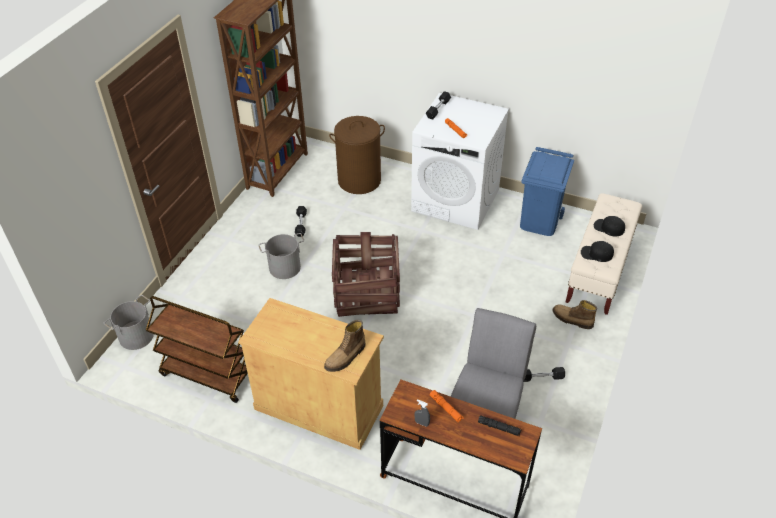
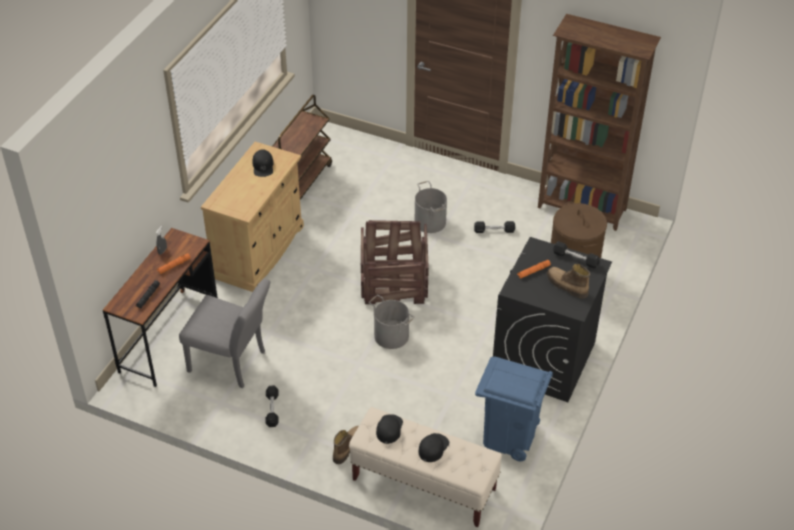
camera: 90 degrees right, 0 degrees up
(136, 336) = (347, 137): grey bucket -> grey bucket (391, 335)
(286, 329) = (263, 166): none -> black cap
(346, 357) = (228, 200): boot -> boot (566, 286)
(456, 200) = (543, 359): white washing machine -> black washing machine

